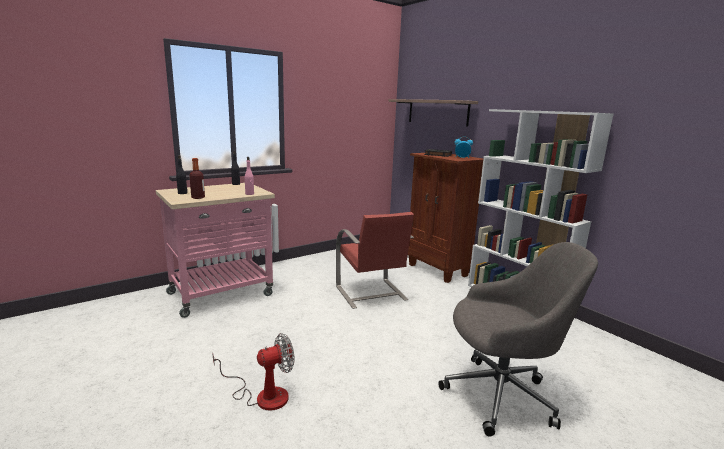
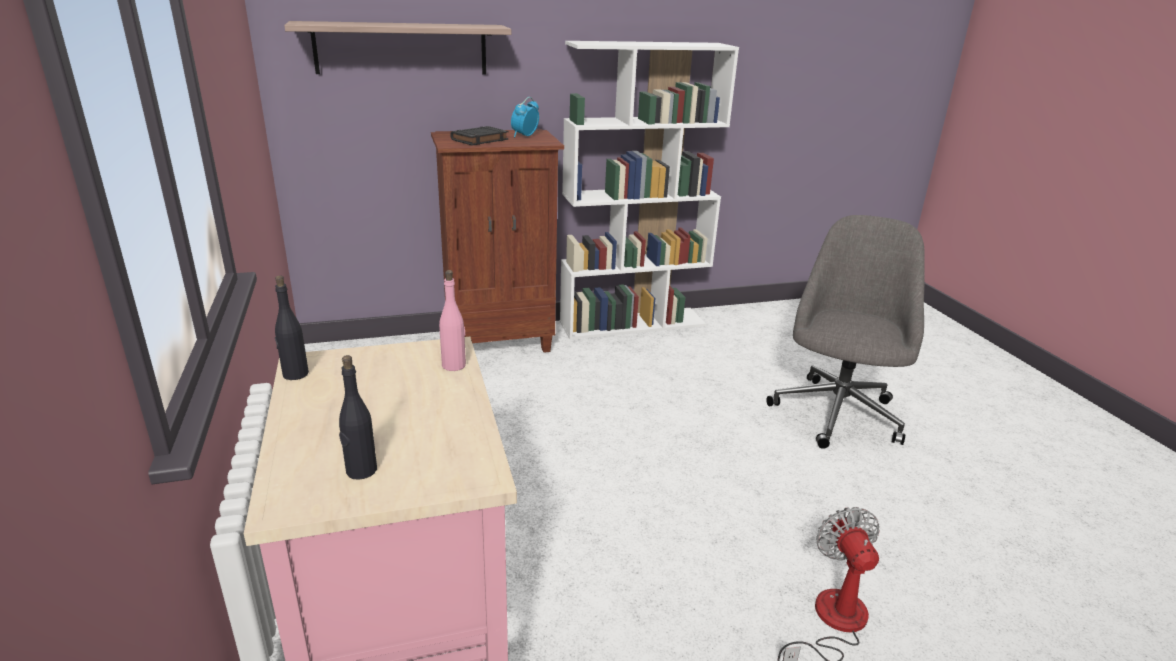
camera: 70 degrees left, 10 degrees up
(198, 197) = (450, 443): bottle -> none
(371, 294) = (544, 431): red chair -> none

